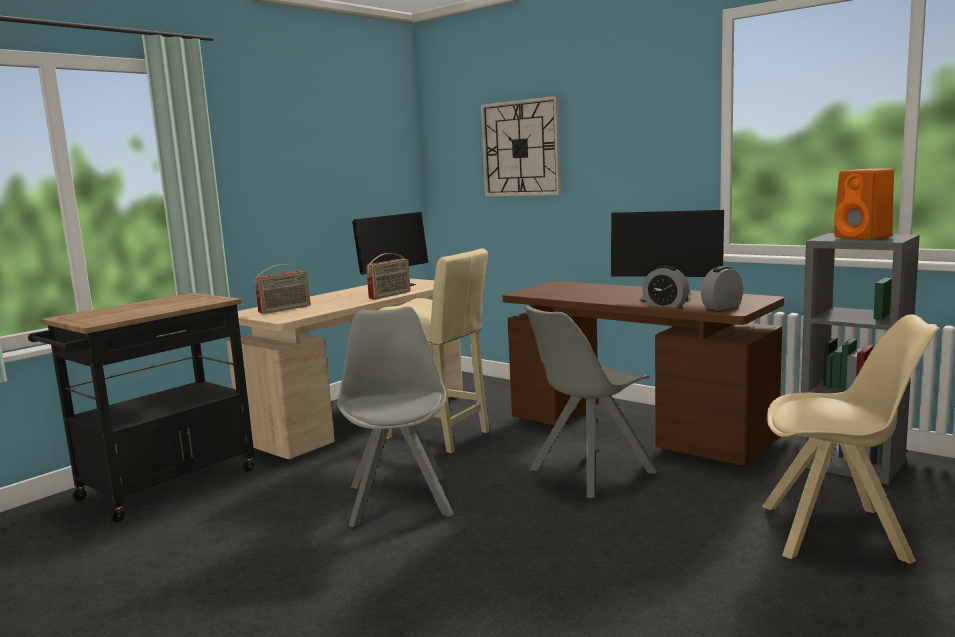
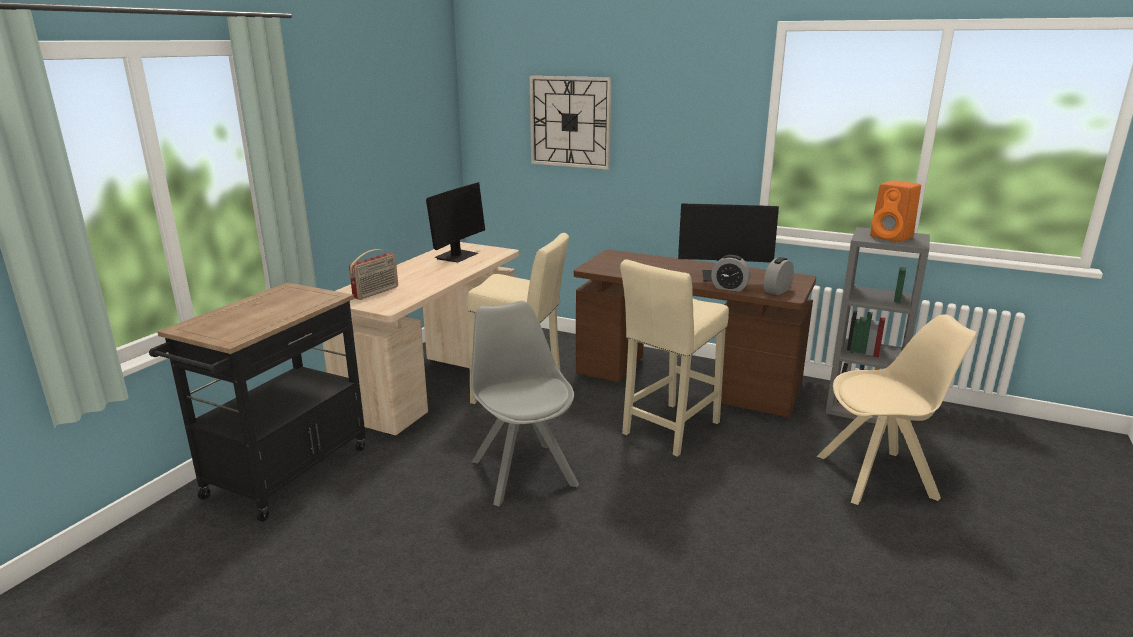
camera: 15 degrees left, 10 degrees up
(390, 295) = (466, 270): radio -> none
(589, 472) = (669, 430): grey chair -> beige stool

